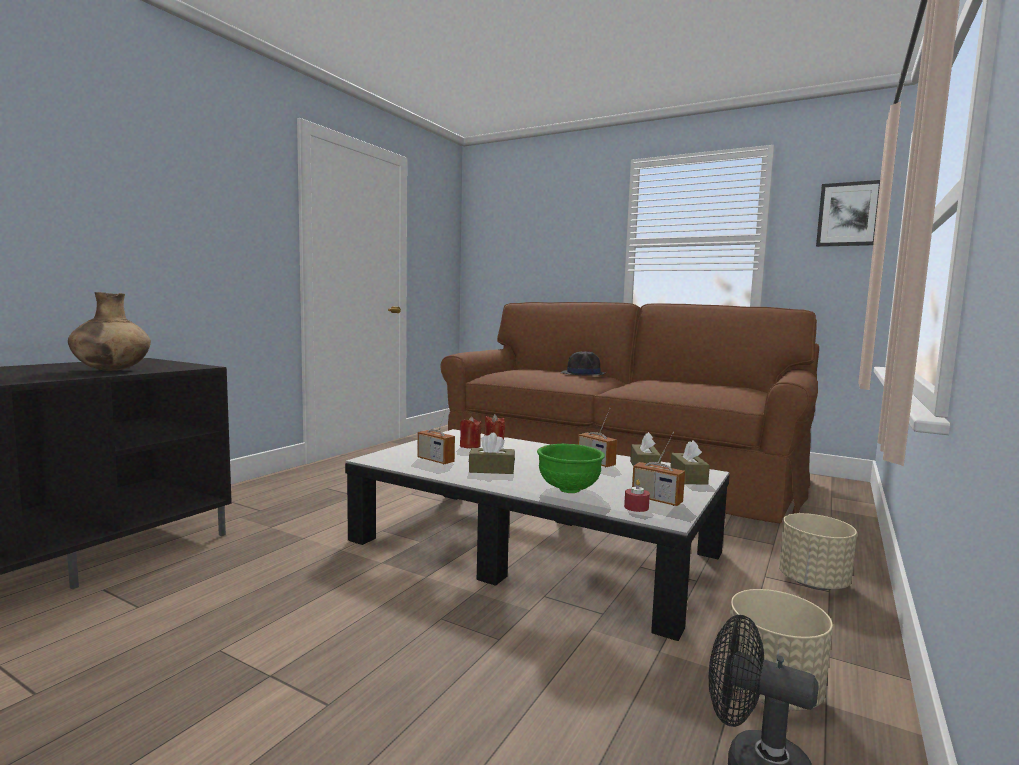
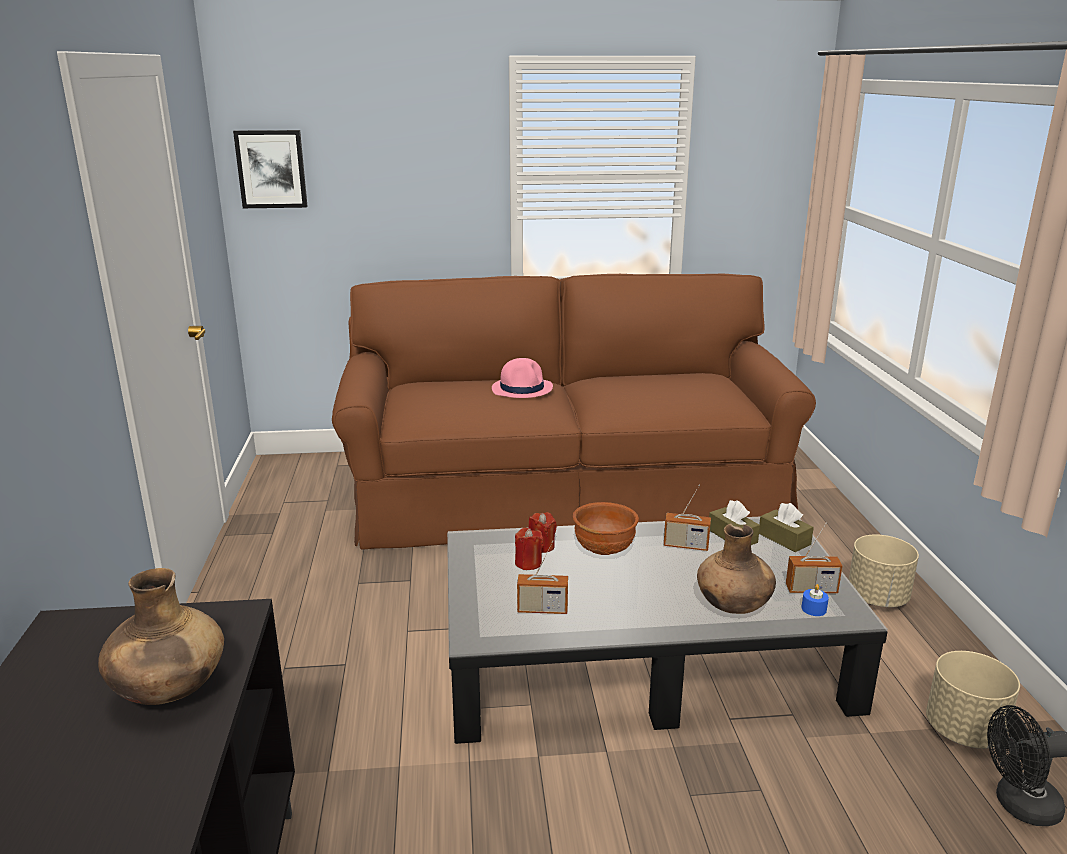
camera: 35 degrees left, 15 degrees up
(491, 470) = (621, 602): brown tissue box -> none
(531, 452) = (605, 550): none -> brown bowl
(569, 490) = (733, 606): green bowl -> brown vase
(584, 374) = (522, 389): black hat -> pink hat
(636, 507) = (813, 609): red candle -> blue candle
(848, 214) = (773, 150): picture -> picture (271, 169)

